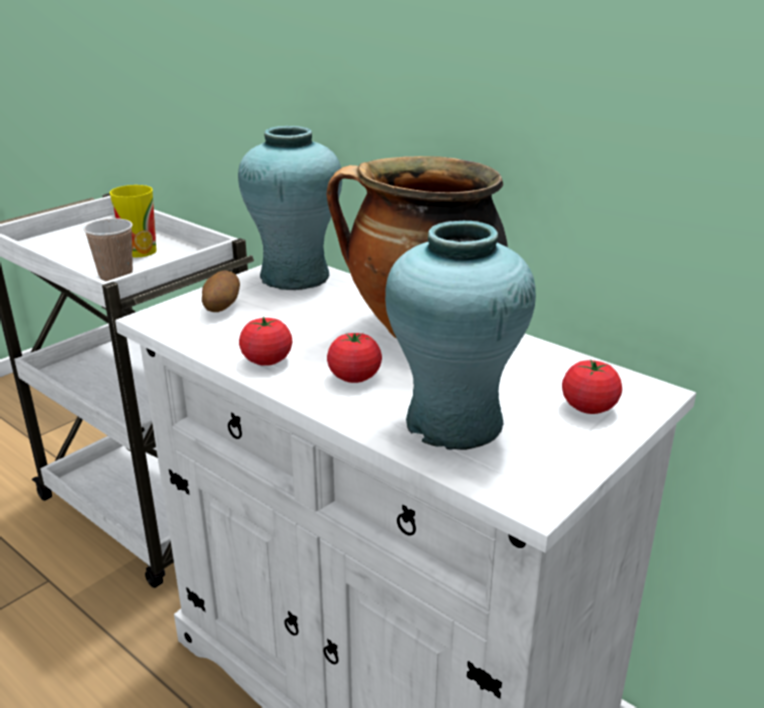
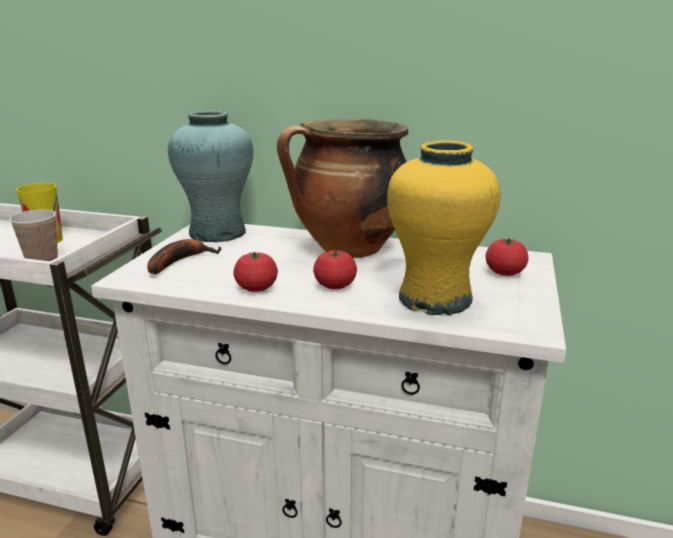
camera: 25 degrees left, 5 degrees down
(221, 308) = (179, 261): potato -> banana
(455, 424) = (435, 299): turquoise vase -> yellow vase

